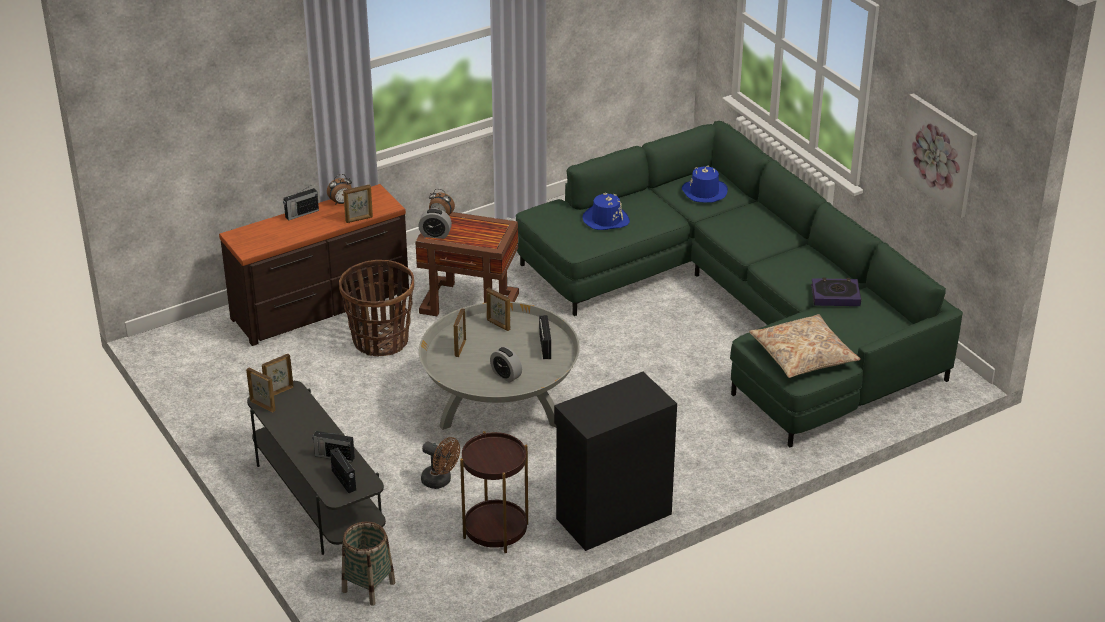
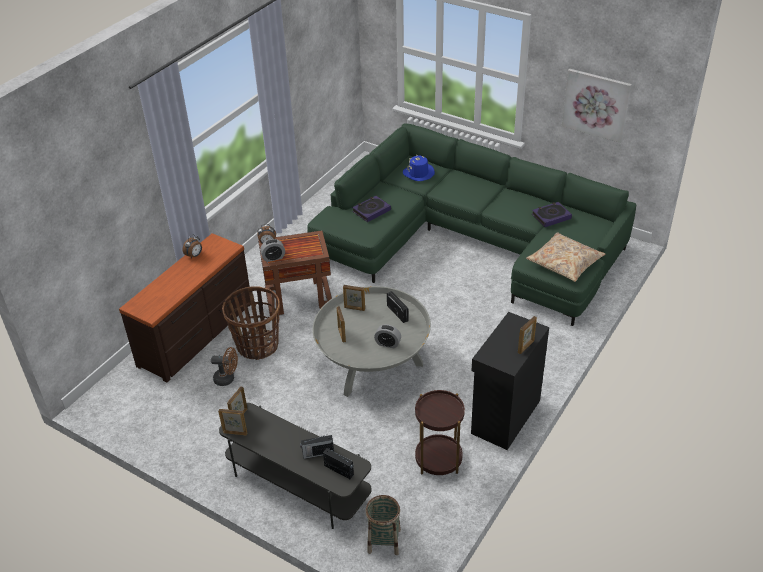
camera: 25 degrees left, 5 degrees up
(301, 214) = (171, 273): radio -> none
(359, 219) = (217, 264): picture frame -> picture frame (526, 347)
(440, 481) = (374, 436): brown fan -> brown fan (227, 379)
(605, 219) = (371, 211): blue hat -> book

